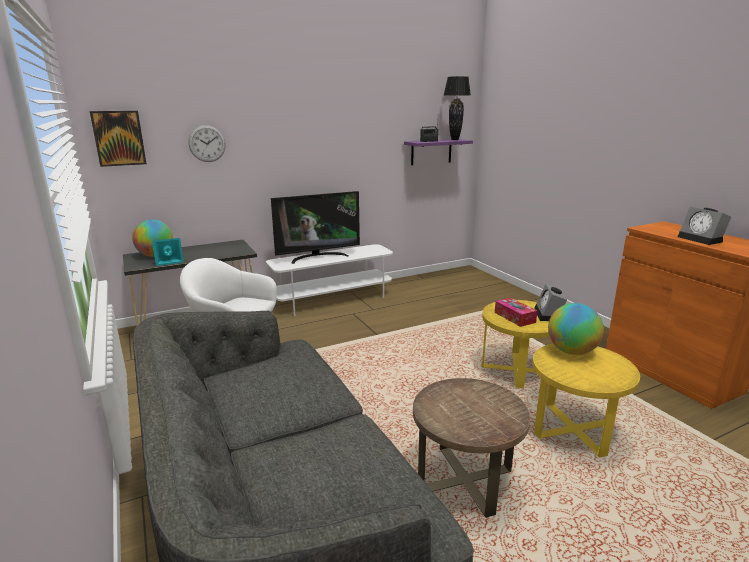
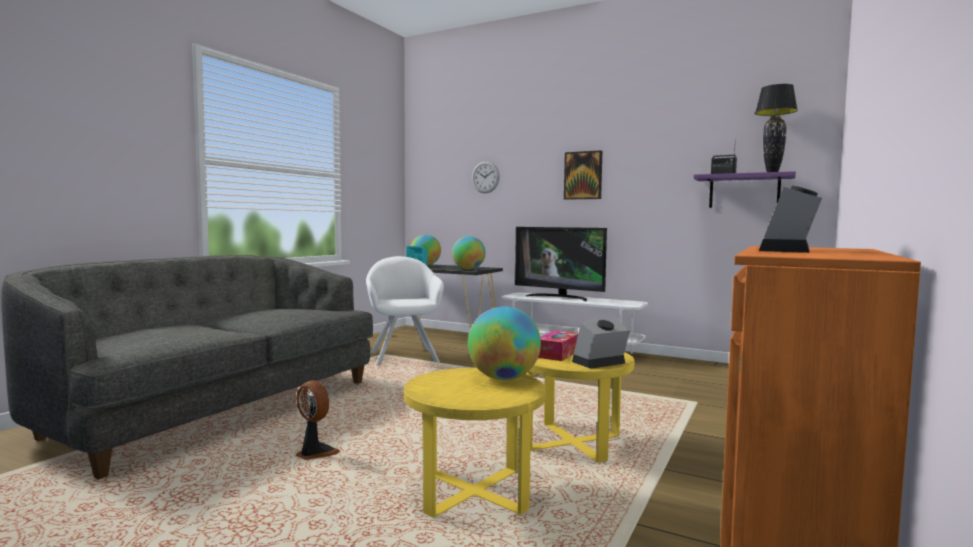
camera: 55 degrees right, 15 degrees down
(119, 138) = (428, 172): picture -> picture (583, 175)
(232, 251) = (468, 269): none -> globe
(465, 480) = (315, 453): brown side table -> fan

